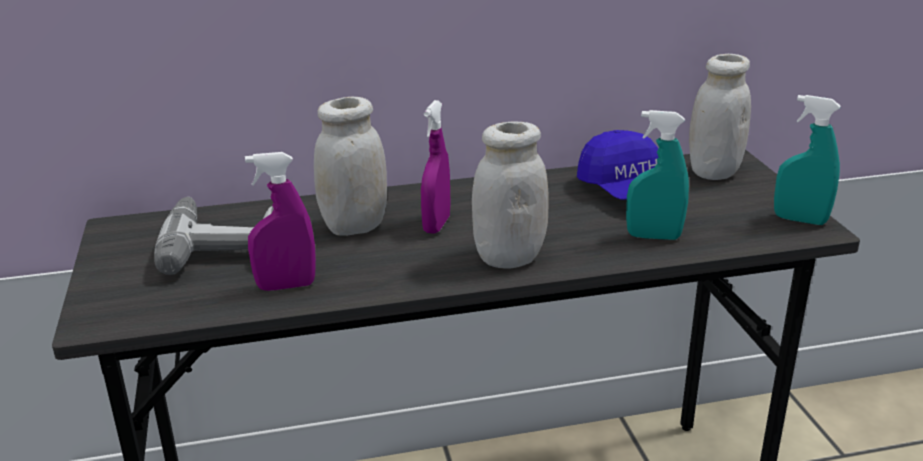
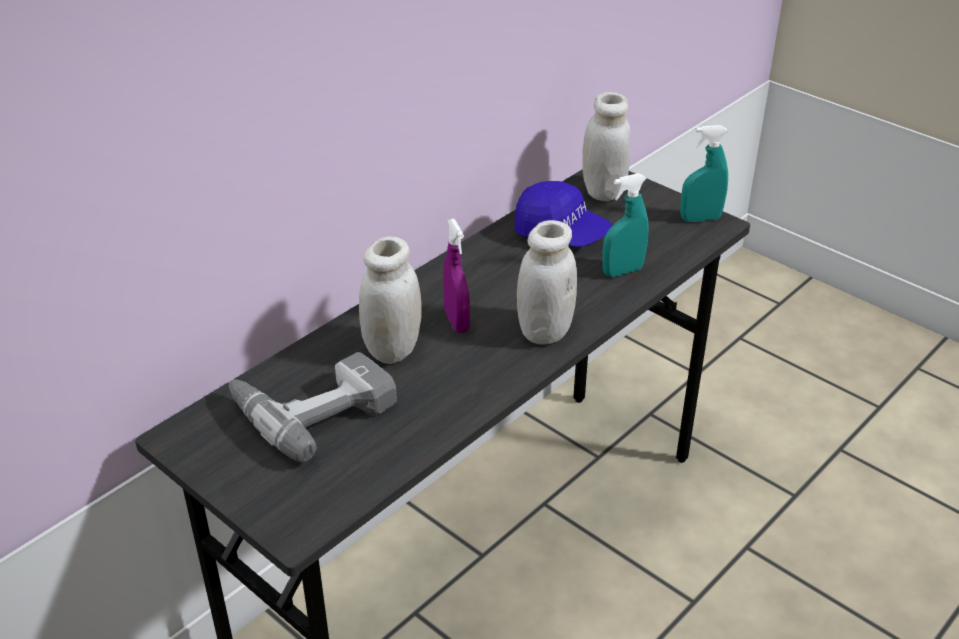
camera: 35 degrees left, 10 degrees up
(286, 286) = (409, 428): purple spray bottle -> none

